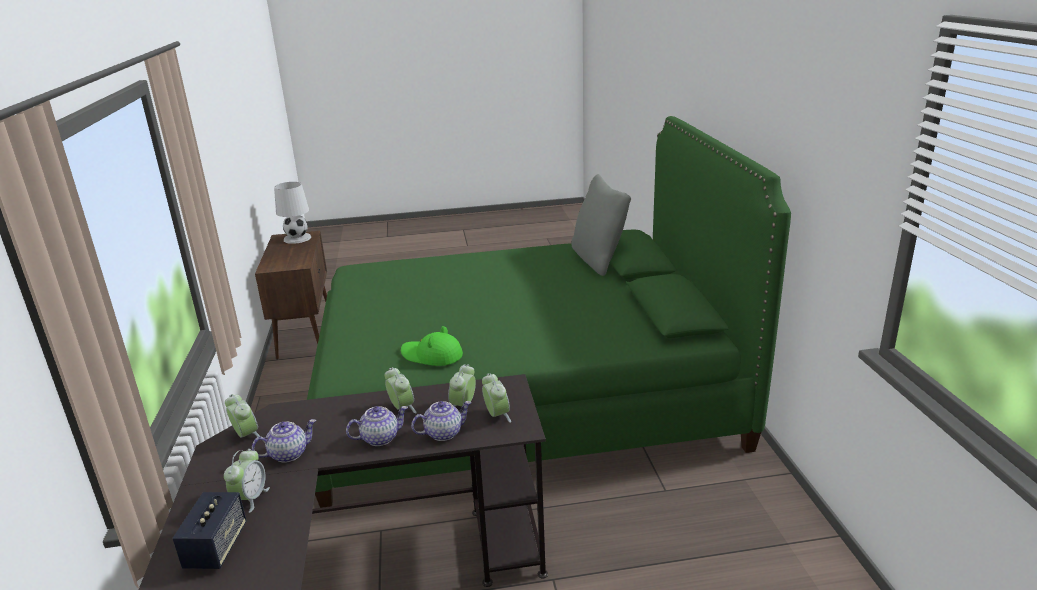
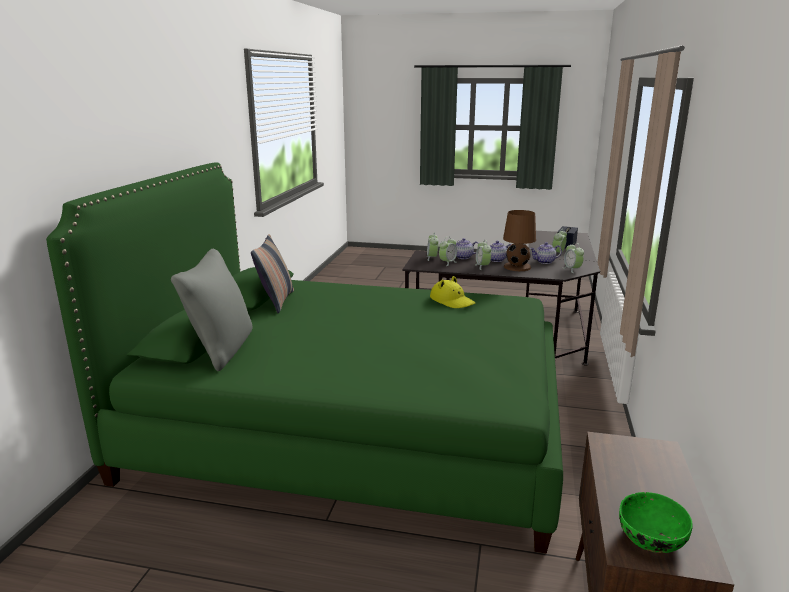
camera: 160 degrees left, 5 degrees down
(297, 238) = (650, 538): white table lamp -> green bowl
(341, 422) = (517, 267): none -> brown table lamp
(432, 355) = (452, 301): green hat -> yellow hat
(633, 311) = (276, 301): none -> pillow

